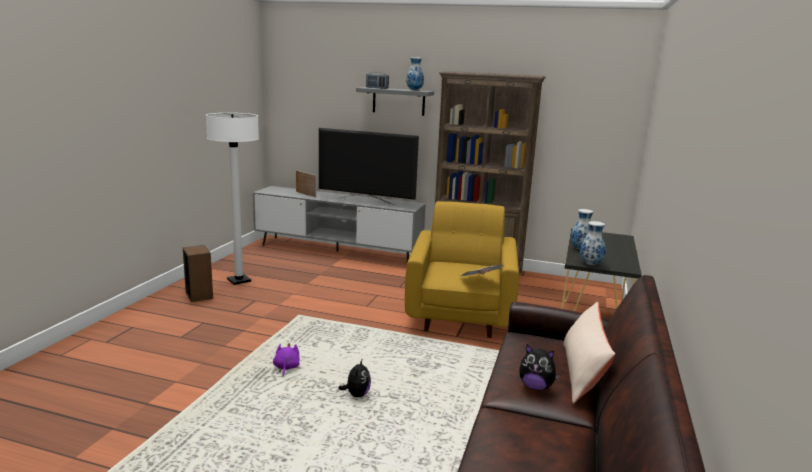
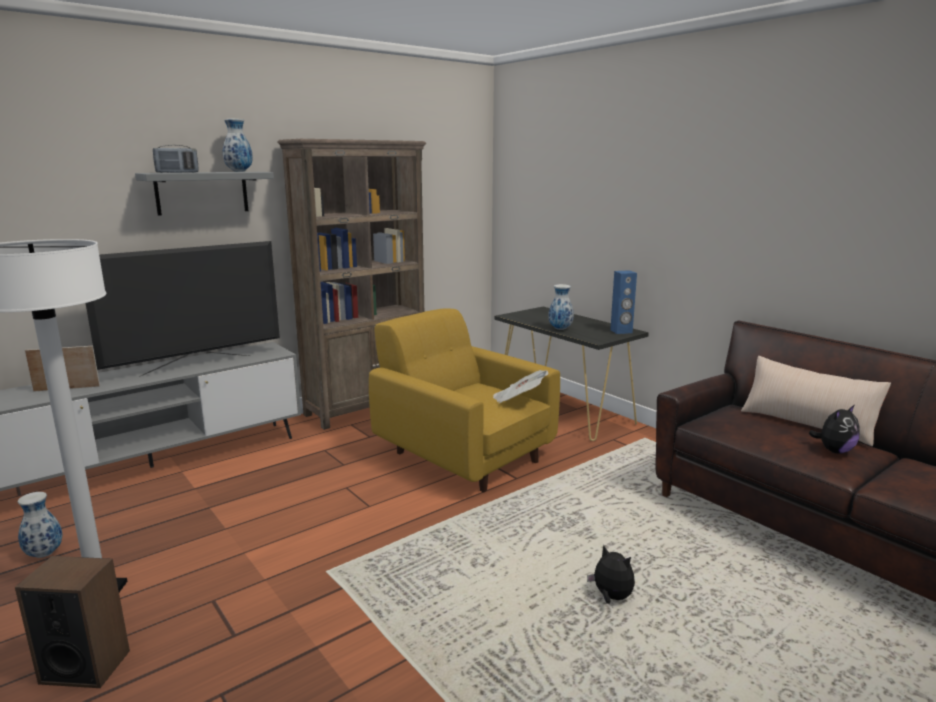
camera: 55 degrees left, 0 degrees up
(286, 368) = (491, 638): purple plush toy -> none
(591, 264) = (607, 337): vase -> vase (45, 554)
(619, 266) = (621, 331): none -> blue speaker

